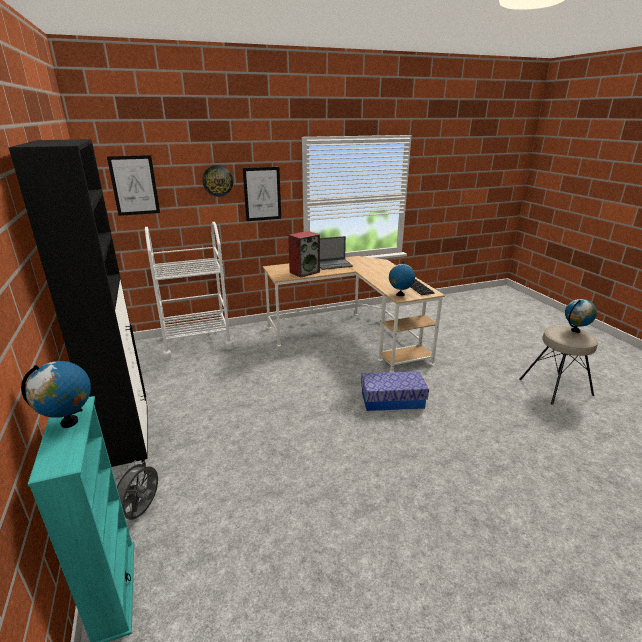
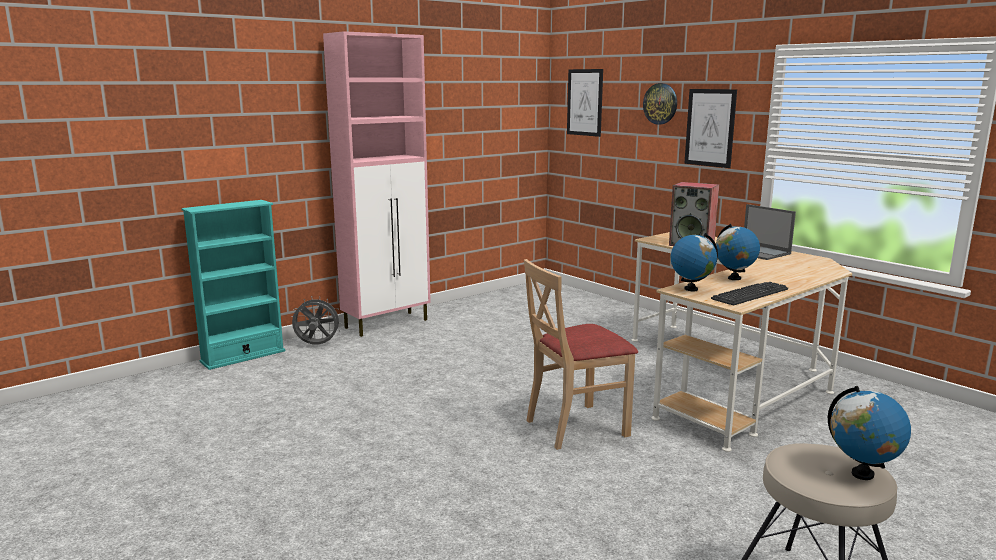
camera: 70 degrees right, 10 degrees down
(69, 422) = (239, 203): globe -> globe (734, 278)
(130, 449) = (387, 323): black cabinet -> pink cabinet
(197, 342) = (586, 304): white cart -> none
(392, 400) = (576, 426): storage box -> beige chair

